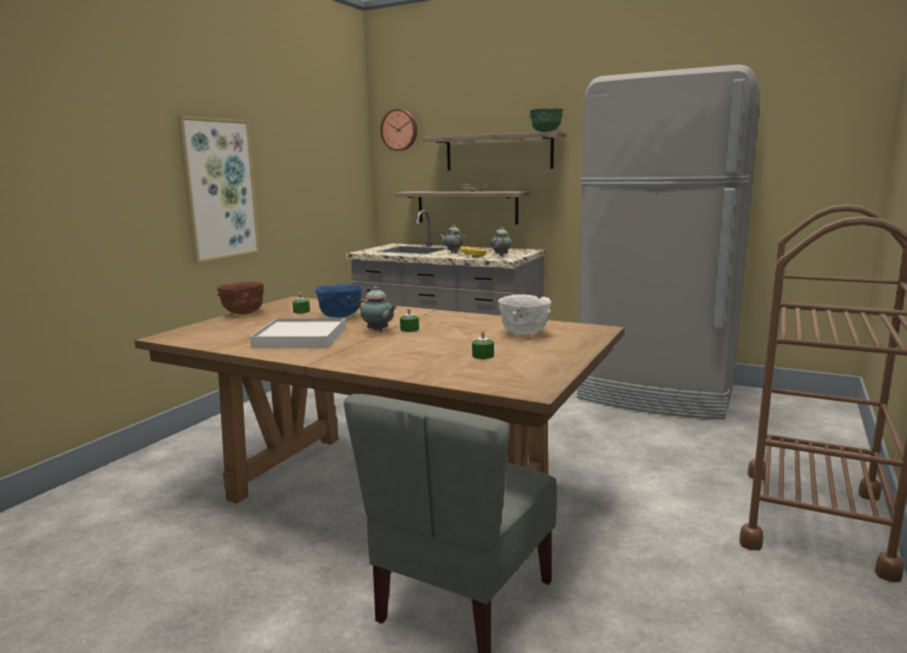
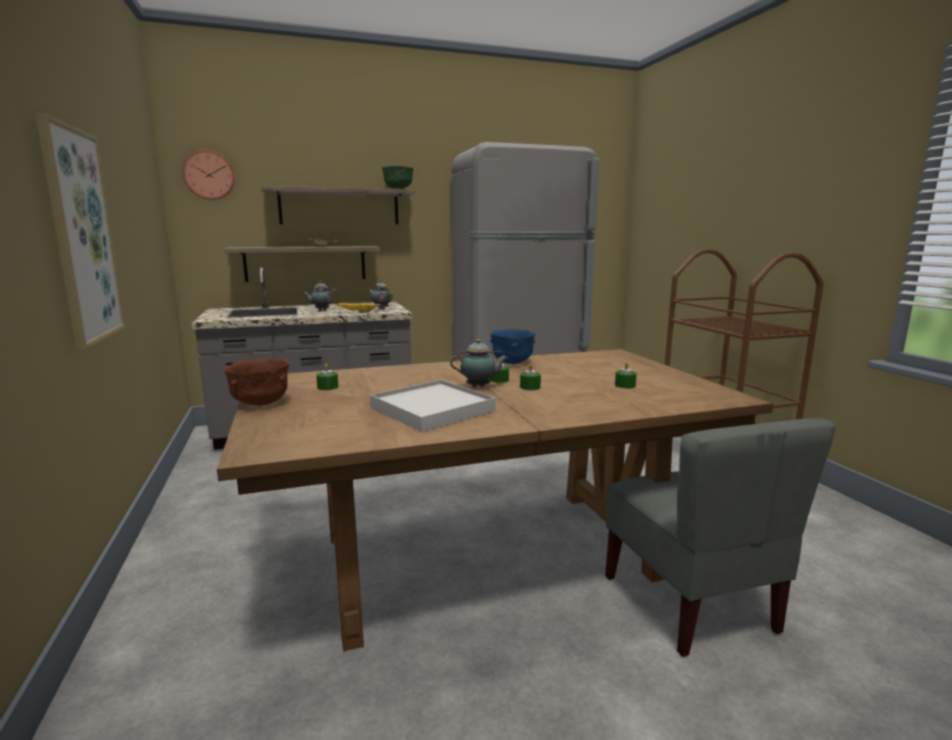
camera: 45 degrees left, 0 degrees up
(340, 317) = (394, 384): blue bowl -> blue bowl (512, 363)
(409, 339) = (530, 387): none -> green candle
(524, 333) = (588, 365): white bowl -> none

